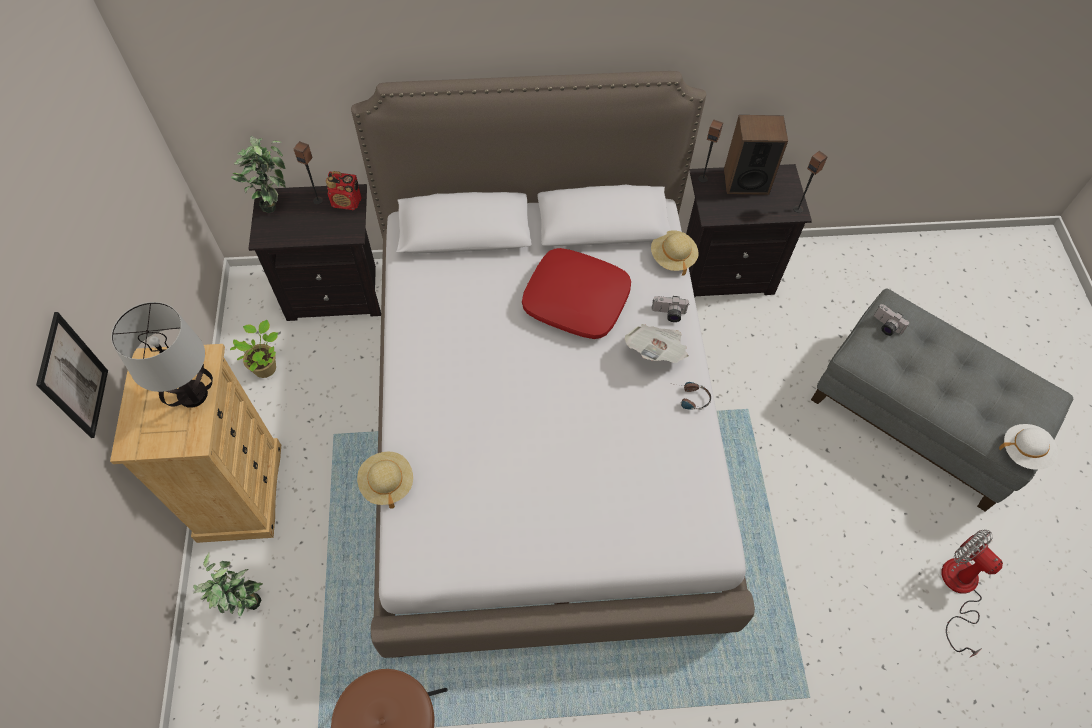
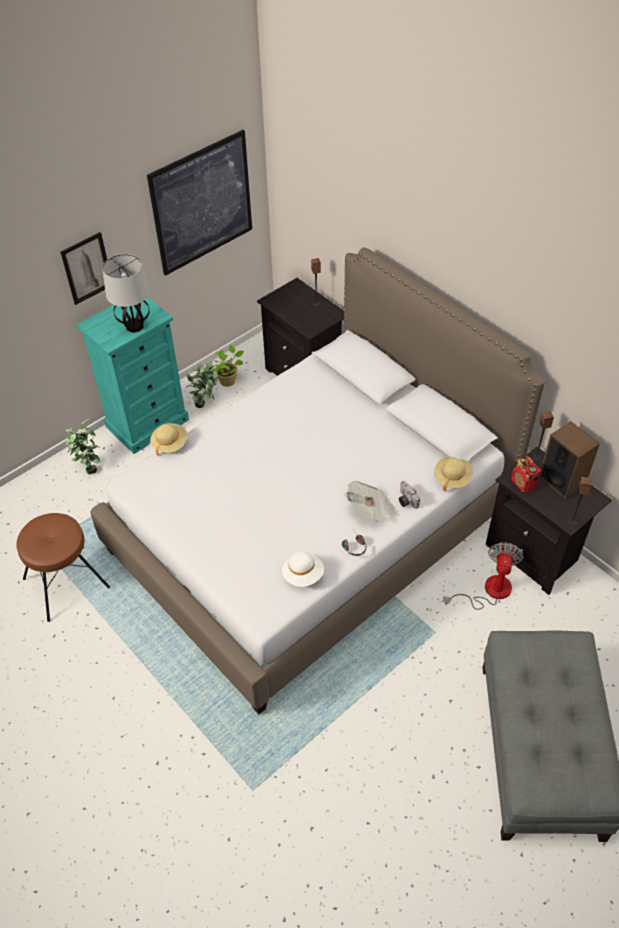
camera: 55 degrees right, 10 degrees down
(112, 173) = (202, 203): none -> picture
(240, 491) = (147, 422): beige dresser -> turquoise dresser
(272, 201) = (296, 288): potted plant -> potted plant (206, 403)
(347, 202) = (327, 315): radio -> radio (523, 484)
(576, 300) = (368, 451): red pillow -> none
(885, 326) = (549, 644): camera -> none
(959, 589) = (416, 852): fan -> fan (488, 591)
(1024, 451) = (532, 793): white hat -> white hat (303, 575)

